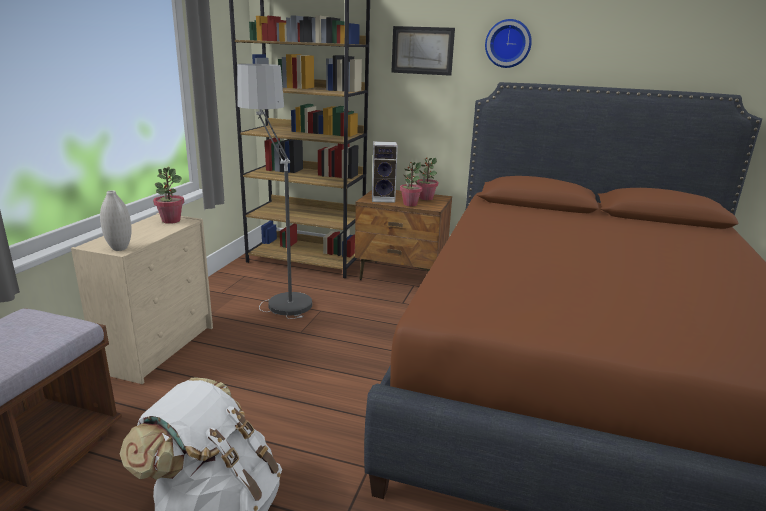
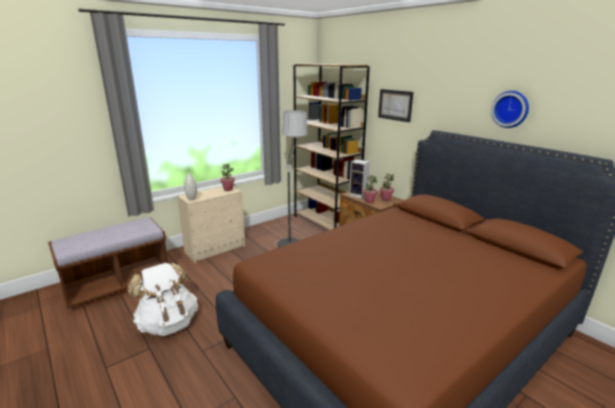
camera: 35 degrees right, 0 degrees up
(508, 43) = (444, 104): wall clock -> wall clock (511, 109)

